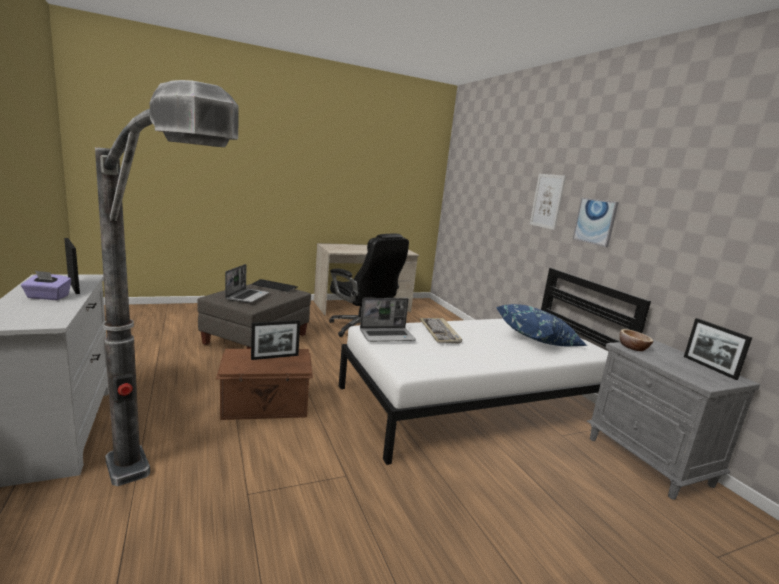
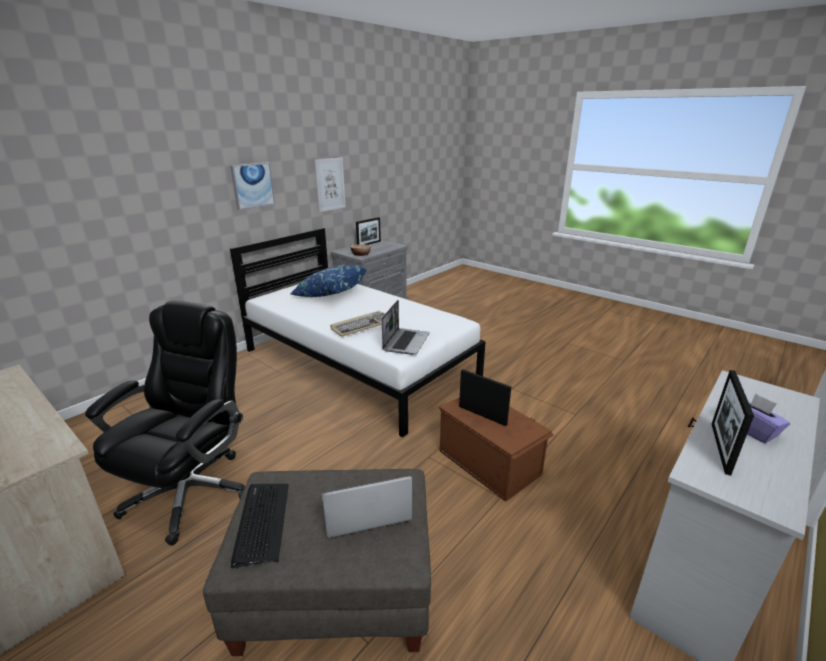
camera: 115 degrees left, 10 degrees up
(156, 550) = (643, 420): floor lamp -> none
(387, 336) = (406, 342): laptop -> laptop turned 60 degrees clockwise
(547, 201) = (181, 180): picture -> picture (330, 184)

